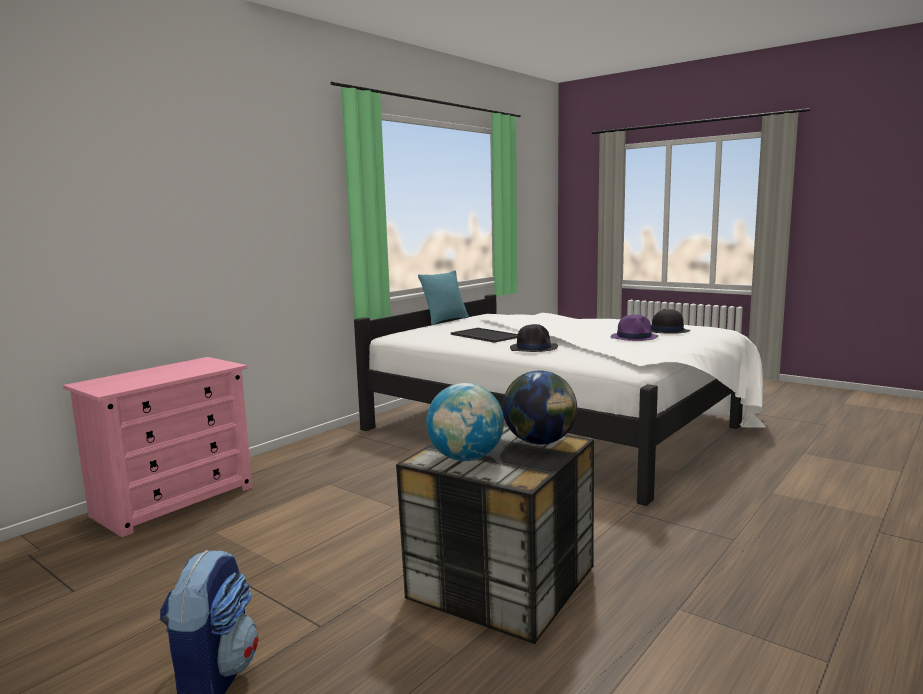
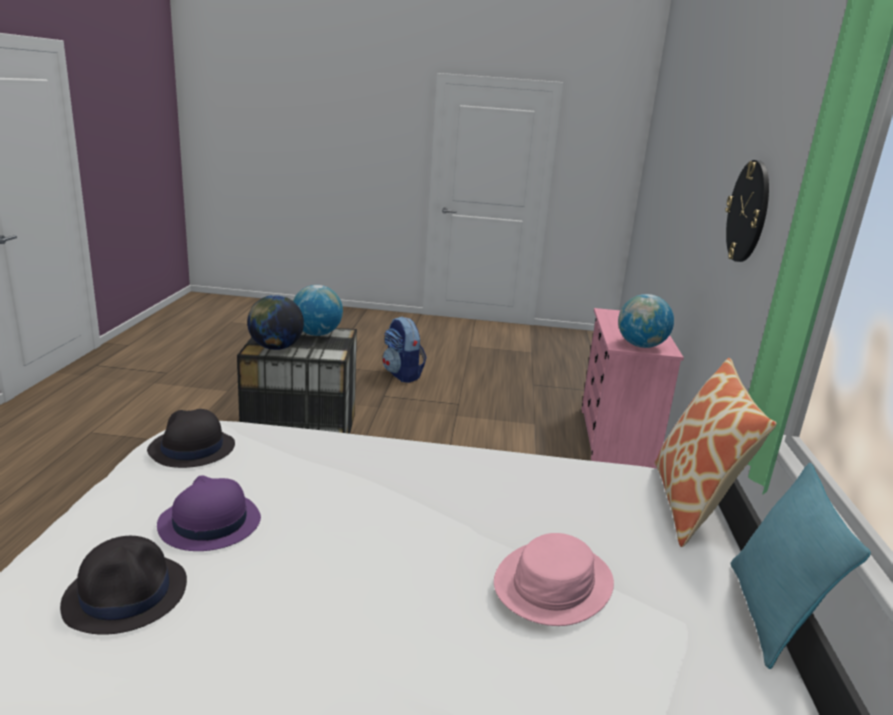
camera: 145 degrees right, 10 degrees up
(210, 364) = (640, 346): none -> globe
(240, 211) = (748, 211): none -> wall clock
(407, 331) = (693, 504): none -> pillow
(484, 335) = (520, 503): tray -> none
(509, 322) = (554, 584): none -> pink hat
(534, 348) = (379, 460): black hat -> black hat (191, 449)

